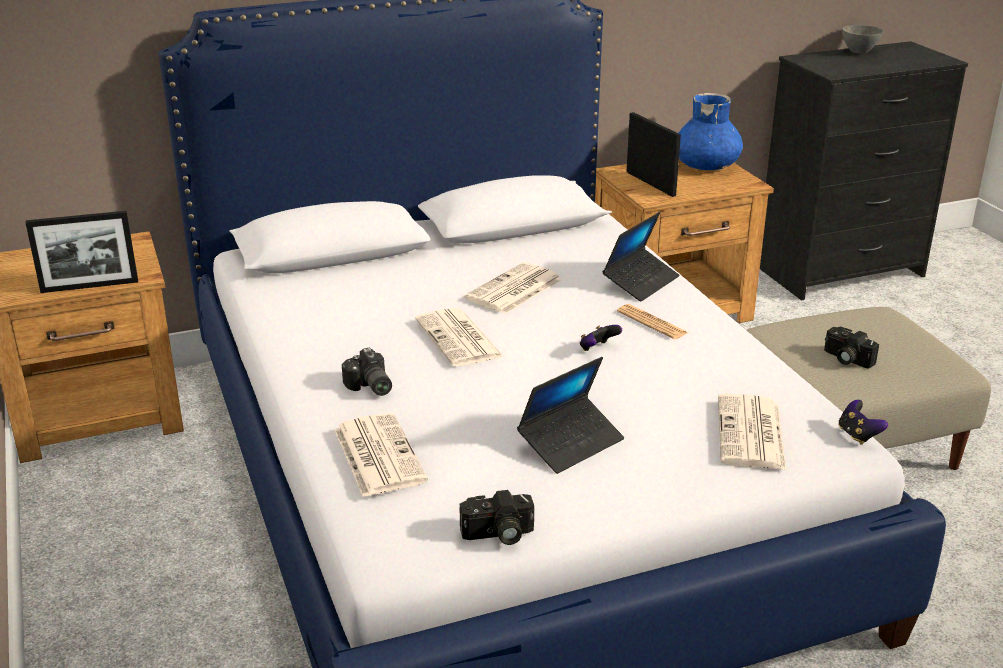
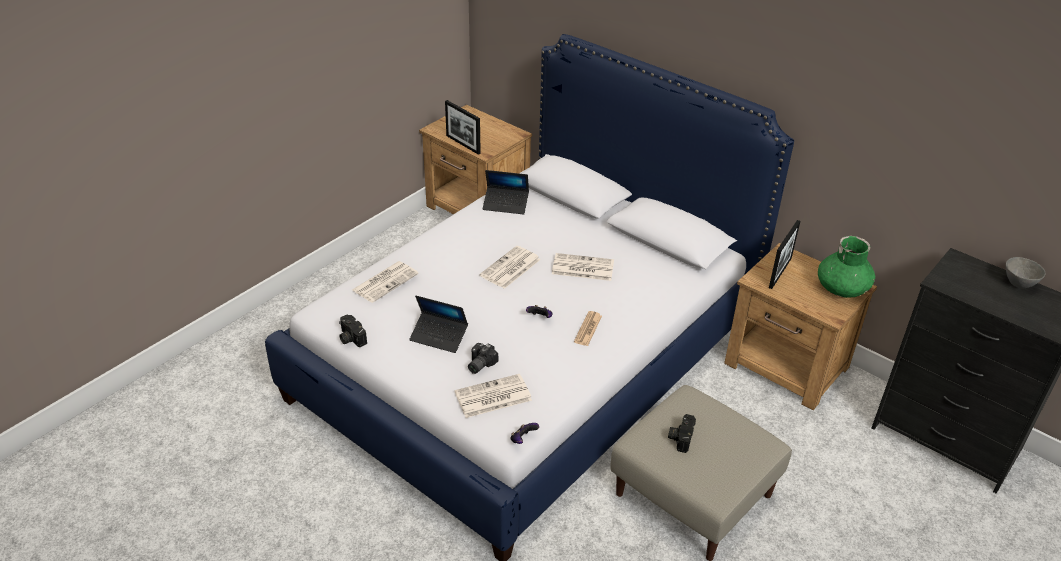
camera: 60 degrees right, 10 degrees up
(369, 387) = (442, 258): camera -> camera (479, 364)
(641, 282) = (636, 311): laptop -> laptop (506, 204)
(706, 166) = (842, 288): blue vase -> green vase

